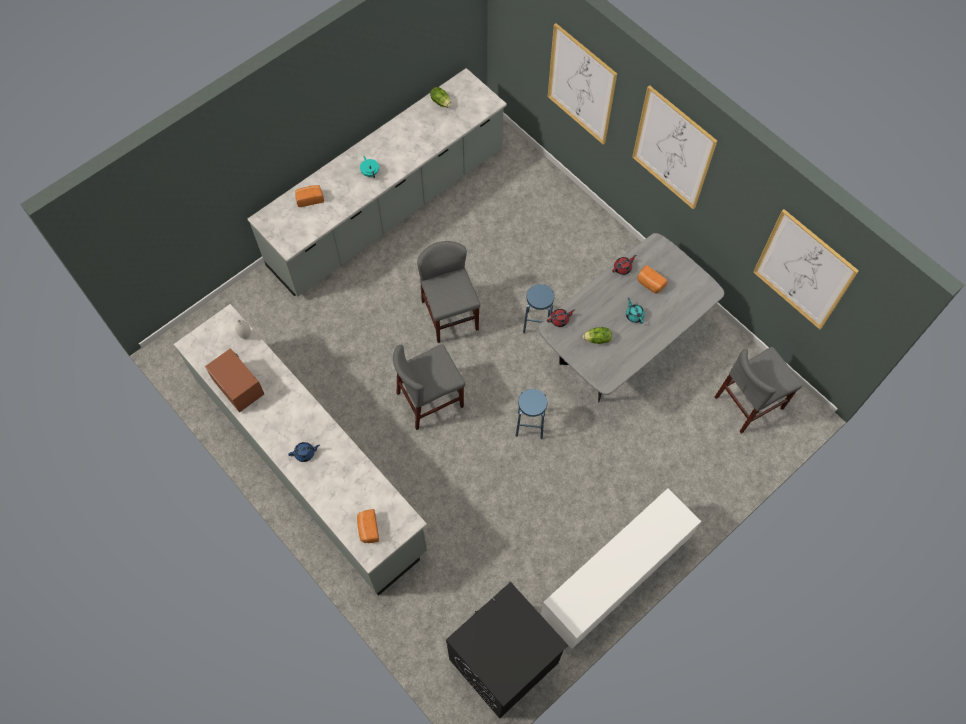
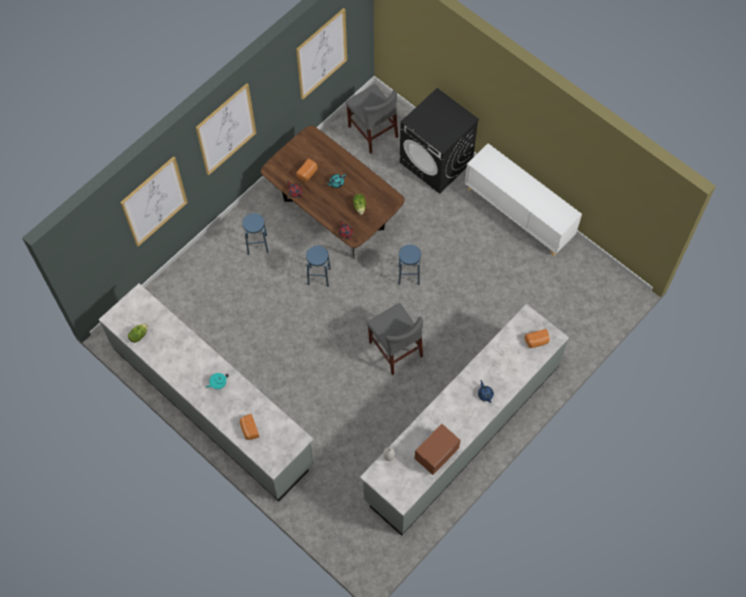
camera: 95 degrees left, 0 degrees up
(450, 315) = (317, 342): grey chair -> none
(503, 662) = (590, 279): black washing machine -> black washing machine (436, 162)
(586, 261) = (257, 245): none -> blue stool
(622, 346) = (333, 216): grey dining table -> brown dining table

